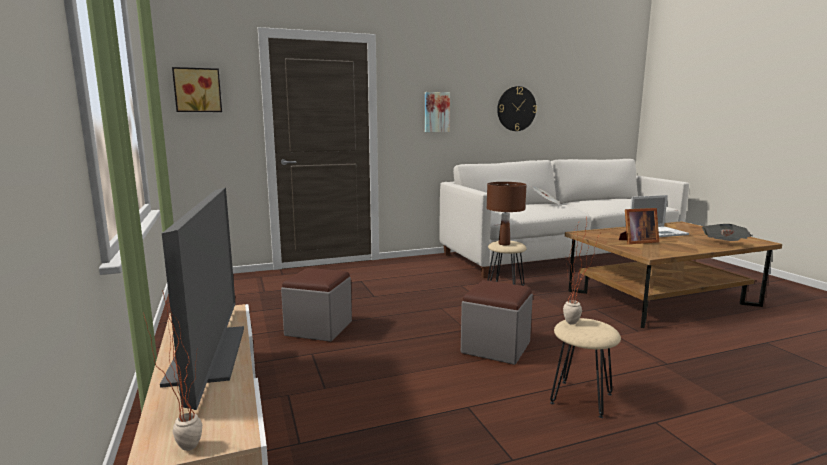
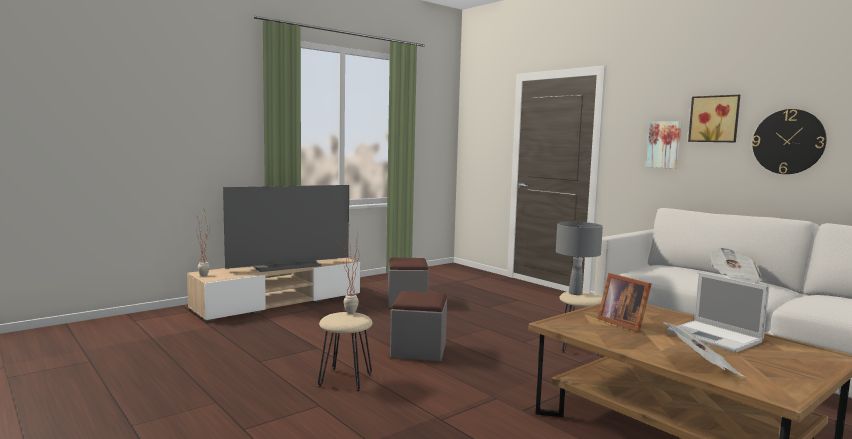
camera: 70 degrees right, 5 degrees down
(197, 90) = (479, 125): picture -> picture (714, 119)
(504, 244) = (575, 293): brown table lamp -> grey table lamp

